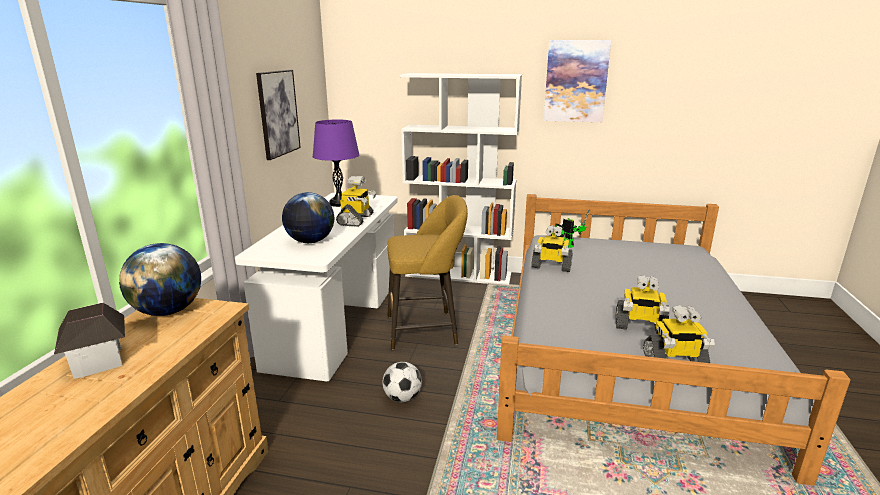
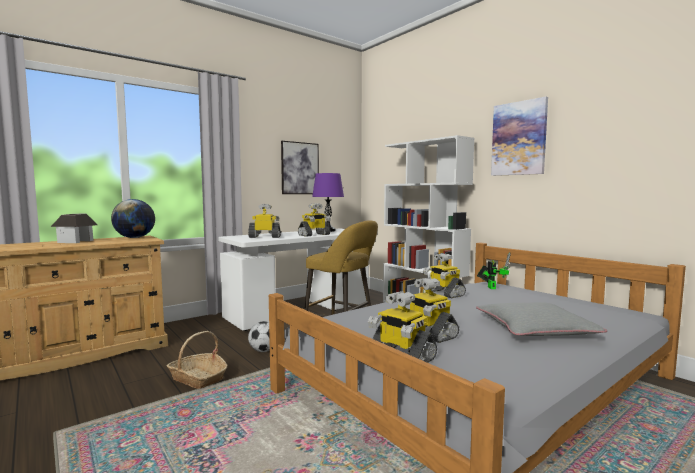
camera: 40 degrees right, 15 degrees down
(310, 241) = (265, 237): globe -> toy robot
(402, 471) = (198, 378): none -> basket
(681, 291) = (535, 328): none -> grey pillow

